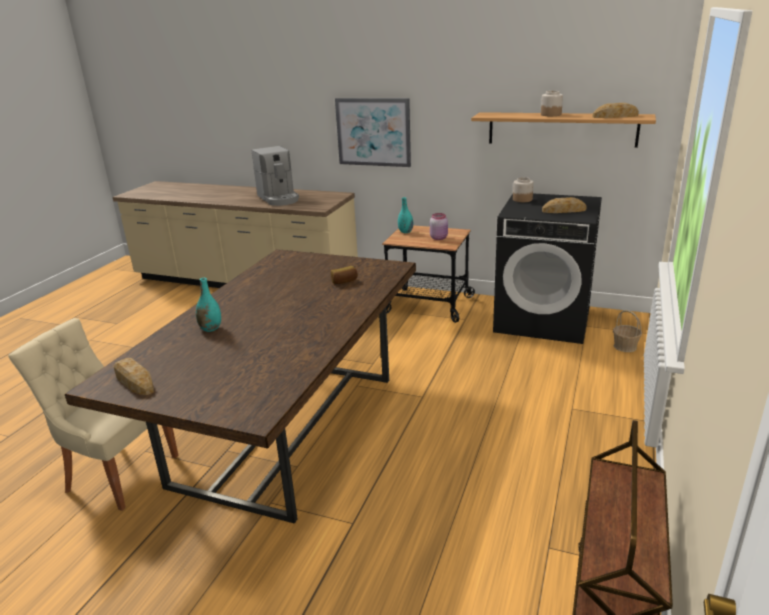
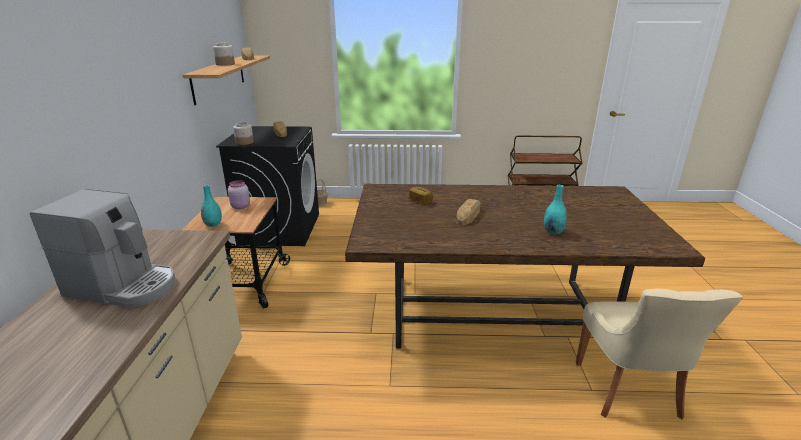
camera: 110 degrees left, 0 degrees up
(134, 381) = (650, 235): bread -> bread (468, 215)
(279, 198) = (124, 286): coffee machine -> coffee machine turned 60 degrees clockwise
(373, 132) = (115, 130): picture -> none

